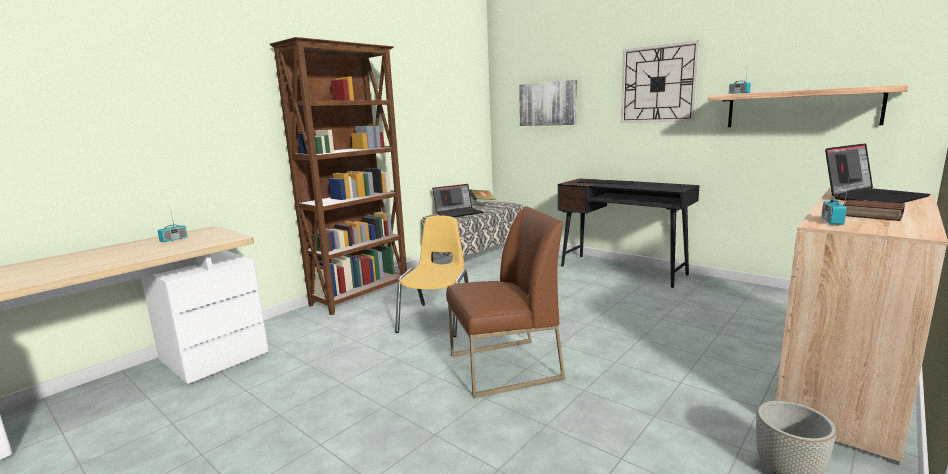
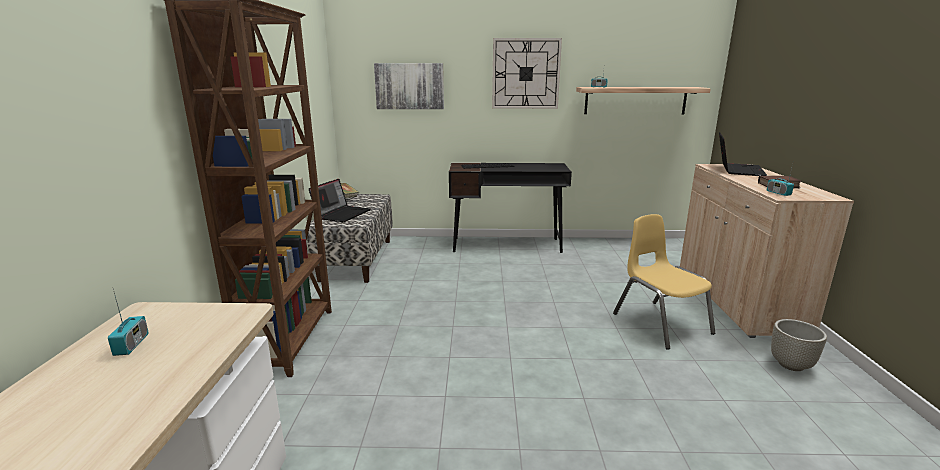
camera: 40 degrees left, 5 degrees up
(437, 319) = (425, 339): yellow chair -> yellow chair (661, 323)
(504, 367) = (555, 364): brown chair -> none

